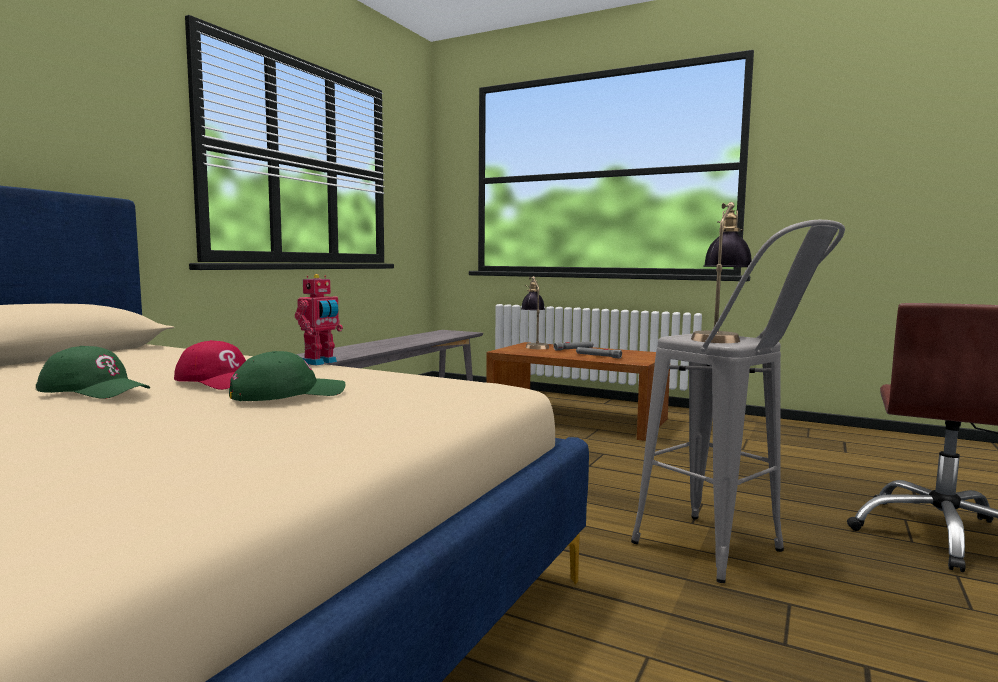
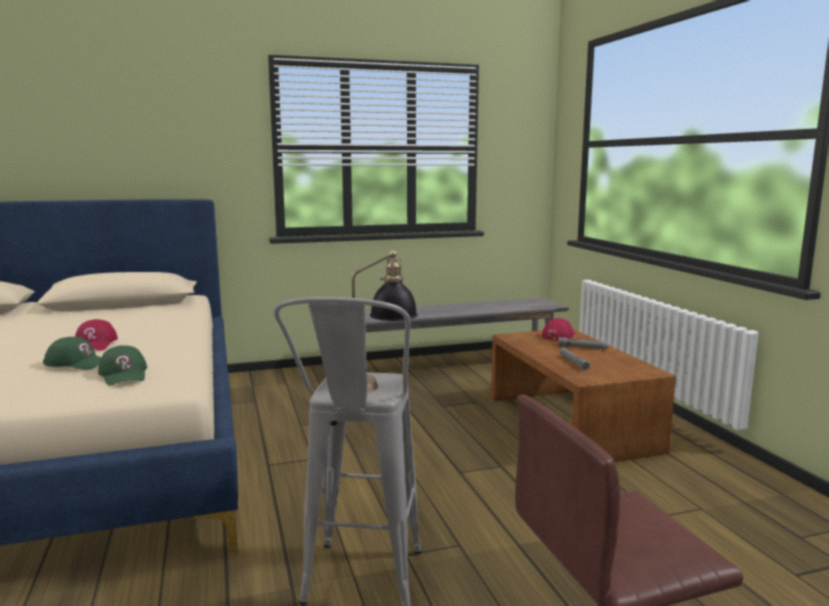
camera: 45 degrees right, 5 degrees up
(95, 390) = (41, 340): green cap -> green cap (124, 375)
(320, 362) = (191, 337): toy robot -> none
(534, 346) = (559, 335): table lamp -> red cap

